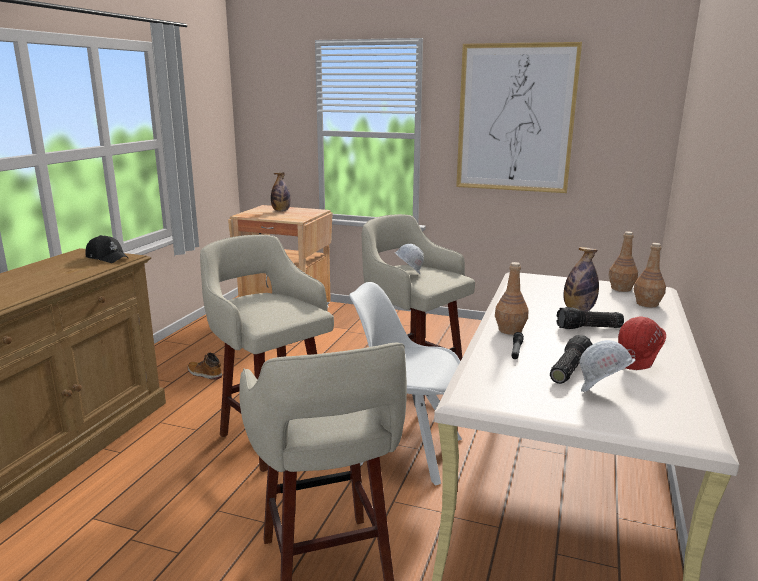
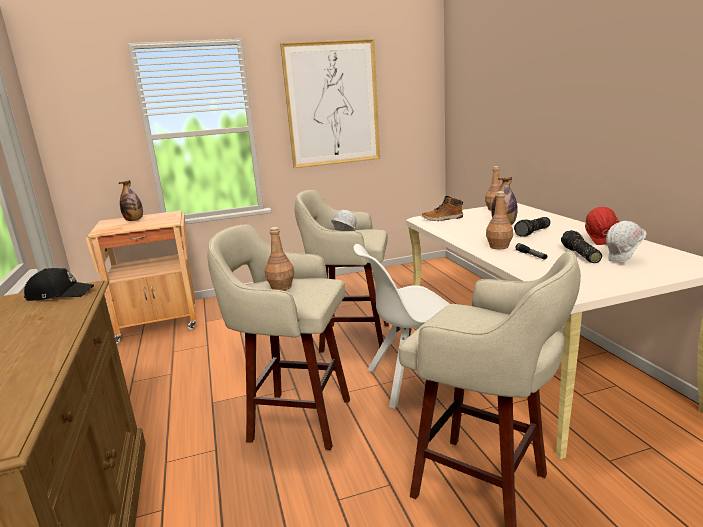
camera: 35 degrees left, 0 degrees up
(204, 374) = (150, 401): boot -> boot (442, 219)
(647, 304) = (526, 212): brown bottle -> brown bottle (281, 287)

